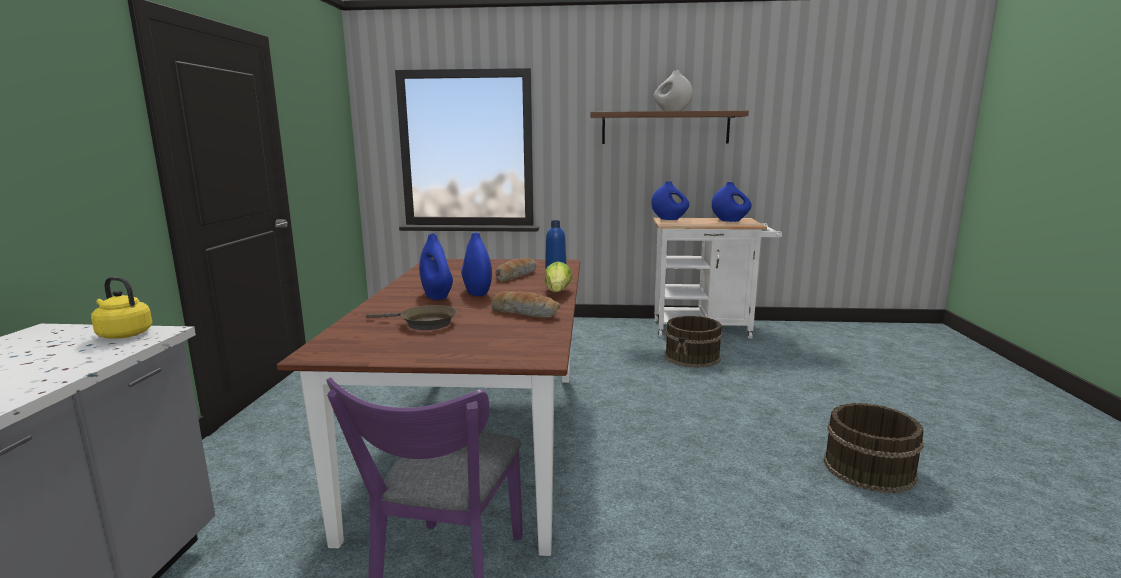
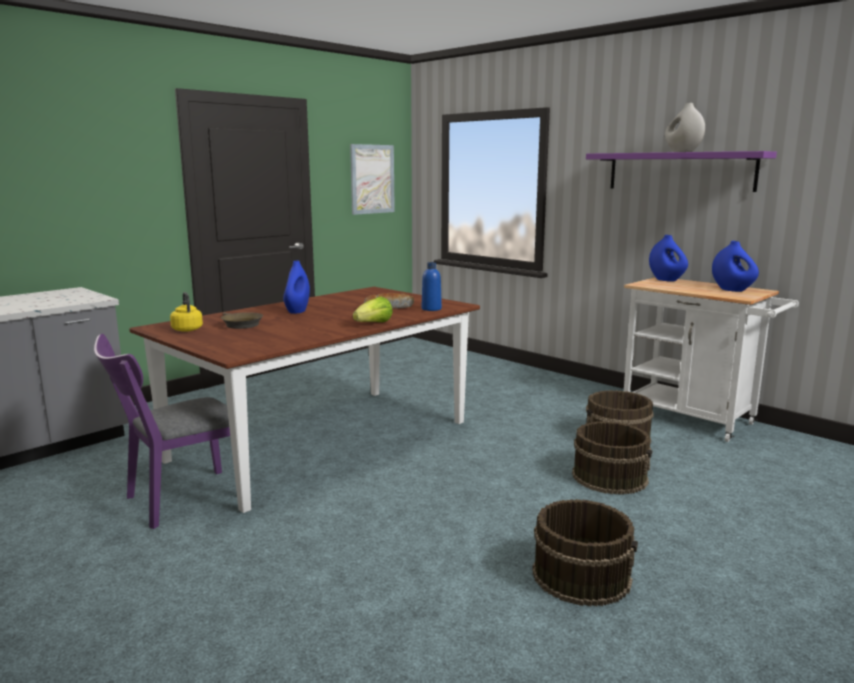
camera: 40 degrees right, 0 degrees up
(123, 334) = (88, 297): yellow kettle -> yellow kettle (187, 329)
(328, 140) = (372, 179): none -> picture
(477, 293) = (326, 314): blue vase -> none
(526, 313) = (309, 331): bread -> none
(665, 128) = (680, 171): brown shelf -> purple shelf
(743, 387) = (610, 477): none -> brown bucket

